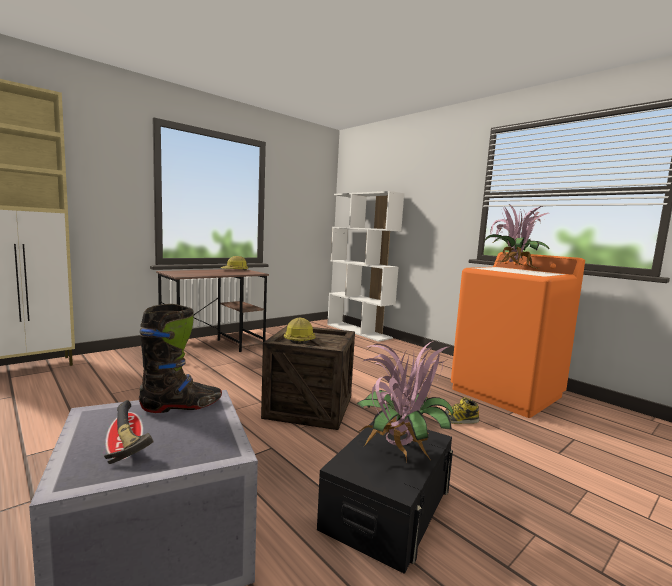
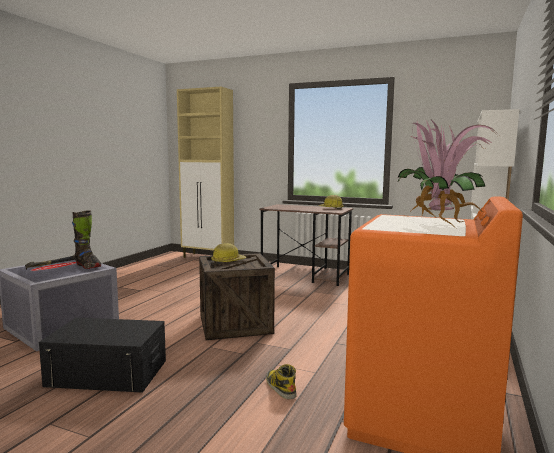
camera: 65 degrees right, 0 degrees up
(399, 454) = (101, 332): potted plant -> none

